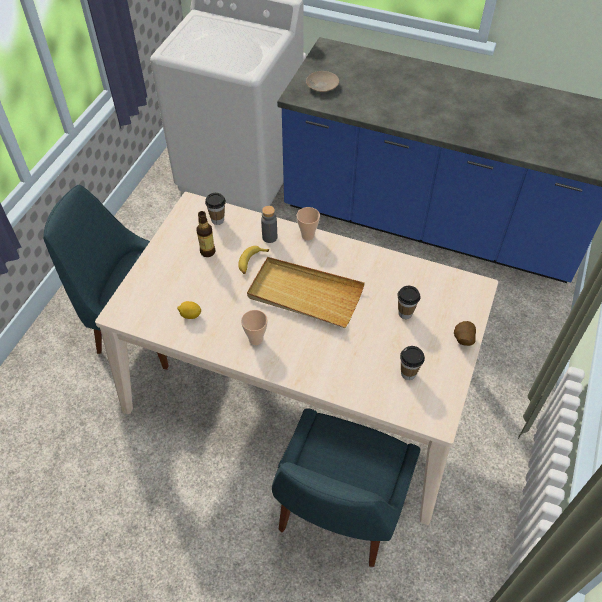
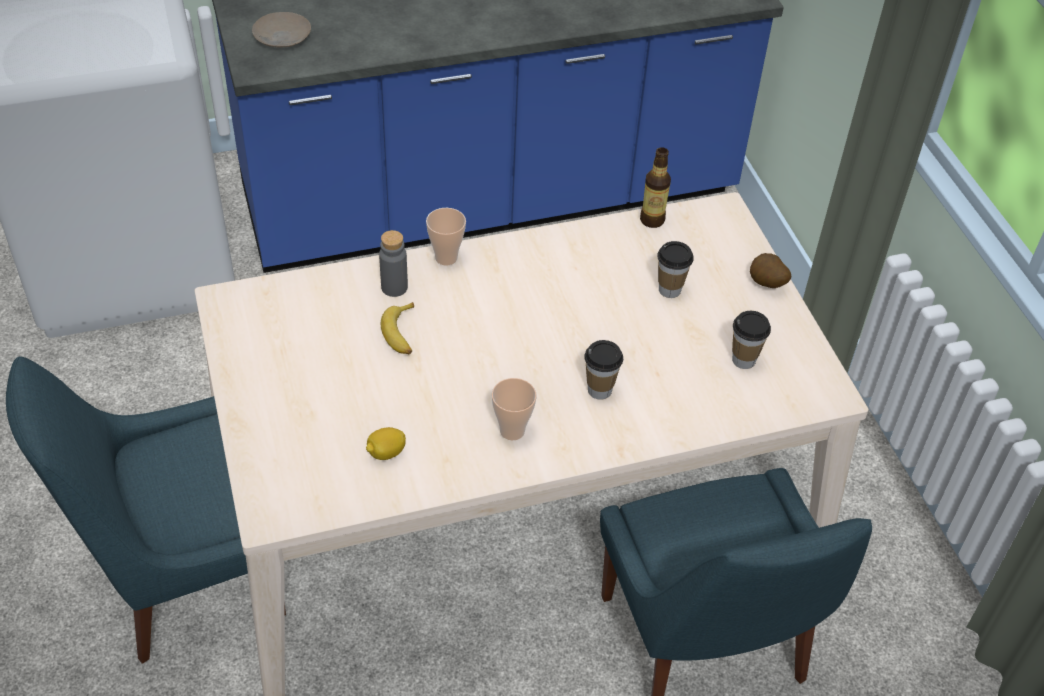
camera: 40 degrees left, 5 degrees down
(207, 252) = (322, 354): bottle -> bottle (652, 220)
(217, 220) = (291, 302): cup -> cup (599, 390)
(304, 294) = (520, 336): beige tray -> none

